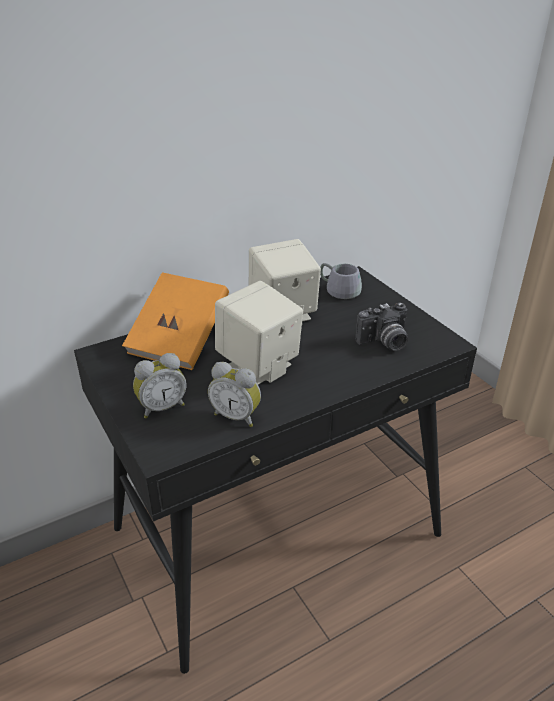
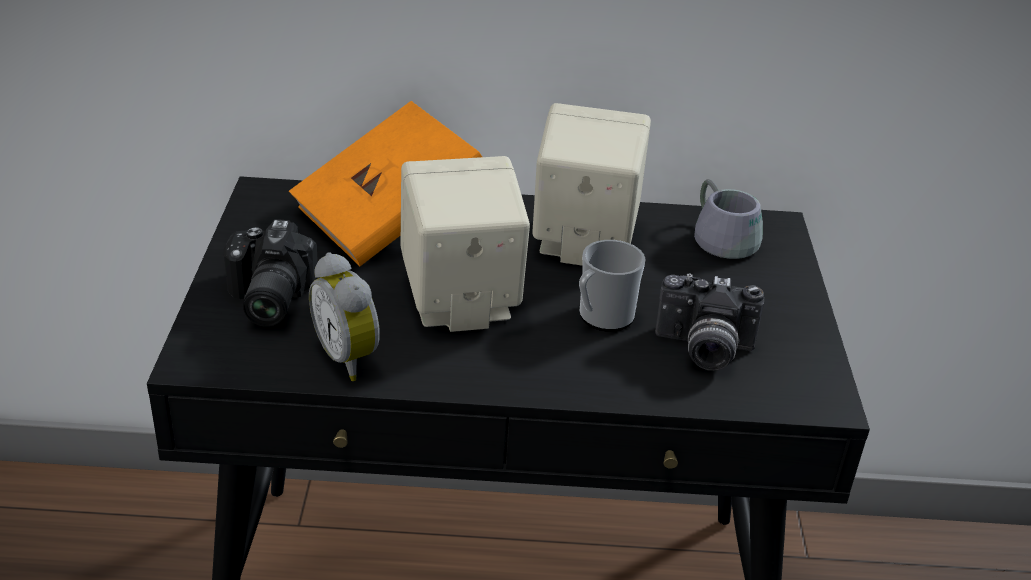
camera: 30 degrees right, 0 degrees up
(161, 407) = (265, 299): alarm clock -> camera
(329, 347) = (601, 318): none -> mug

